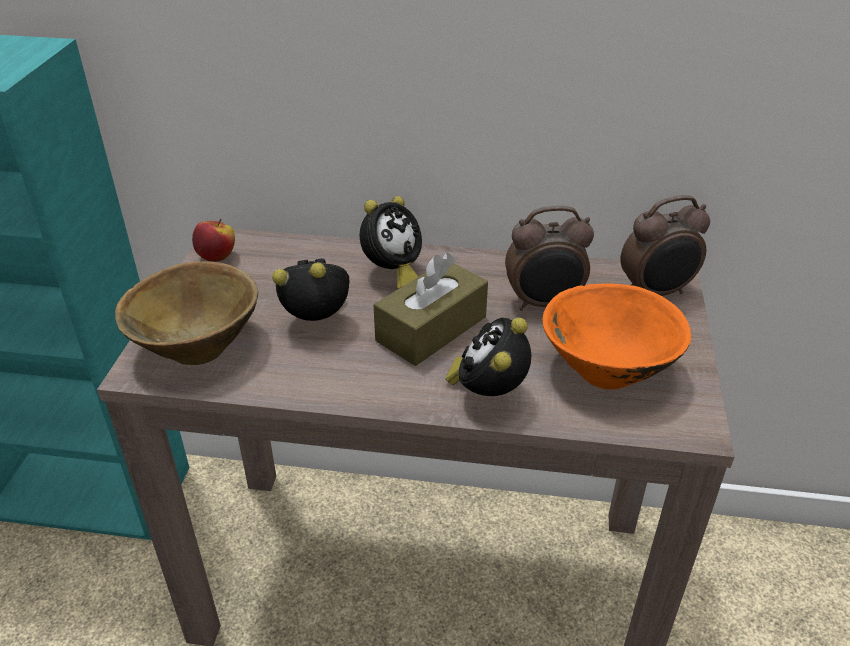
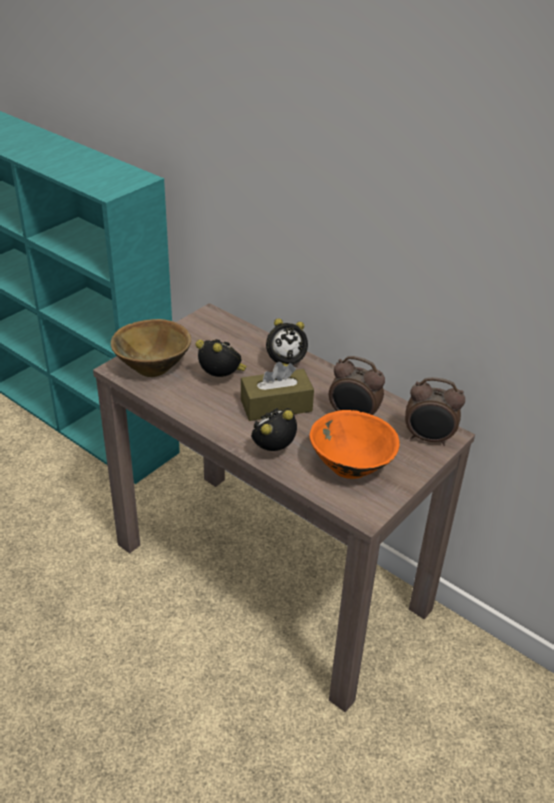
camera: 30 degrees right, 0 degrees up
(217, 257) = (200, 323): apple -> none

